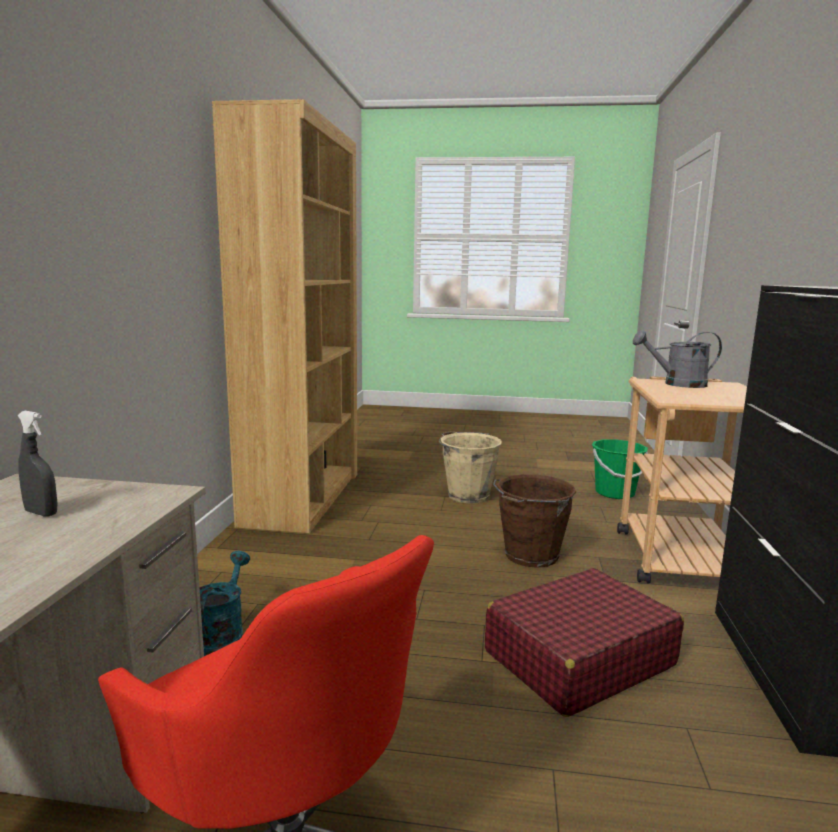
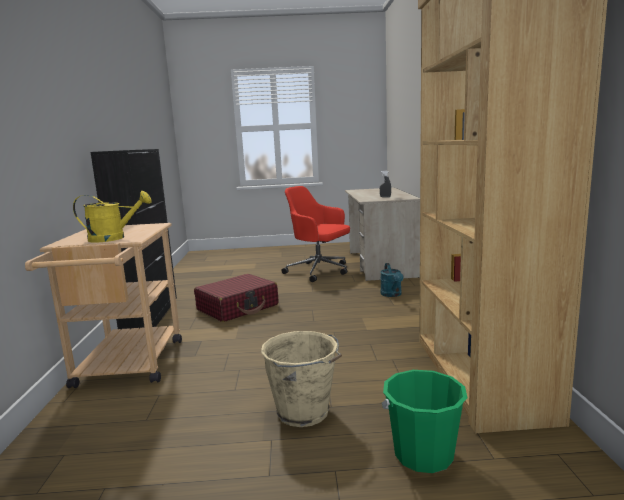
camera: 170 degrees right, 0 degrees up
(530, 556) = (247, 348): brown bucket -> none
(615, 493) = (100, 456): green bucket -> green bucket (423, 454)
(677, 384) = (114, 238): grey watering can -> yellow watering can

